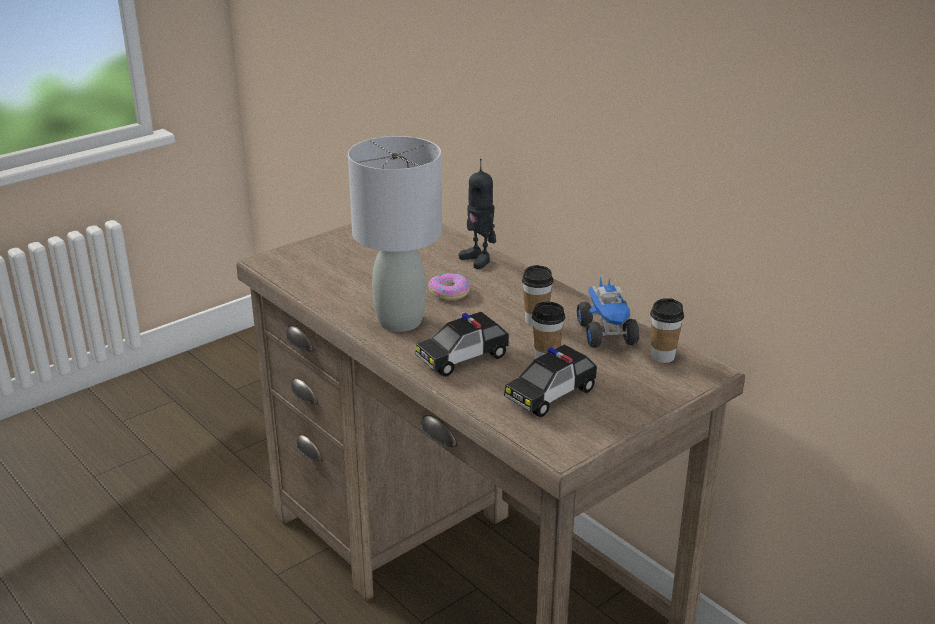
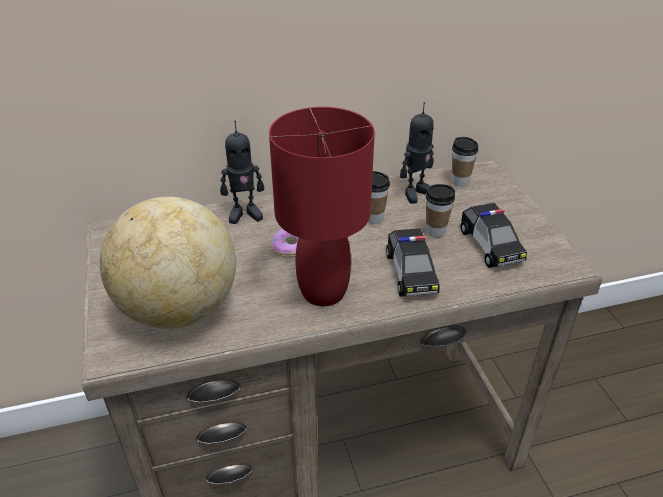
camera: 65 degrees left, 10 degrees up
(331, 269) = (179, 310): none -> globe
(400, 321) = (322, 291): grey table lamp -> red table lamp
(607, 334) = (416, 193): toy truck -> toy robot

